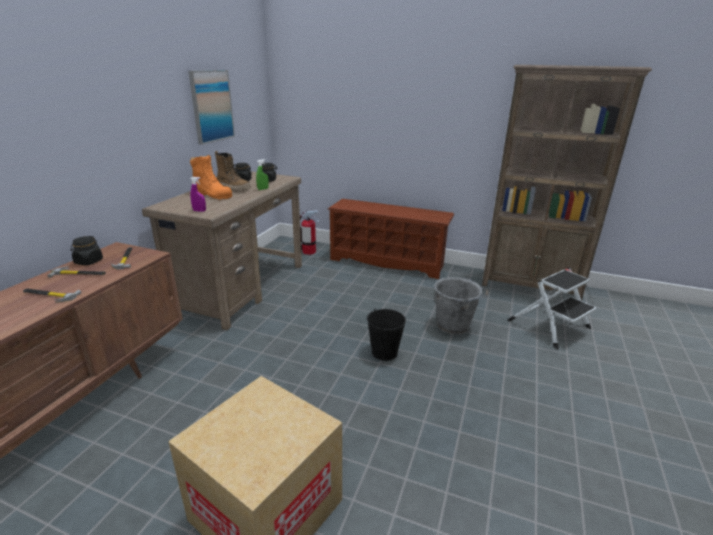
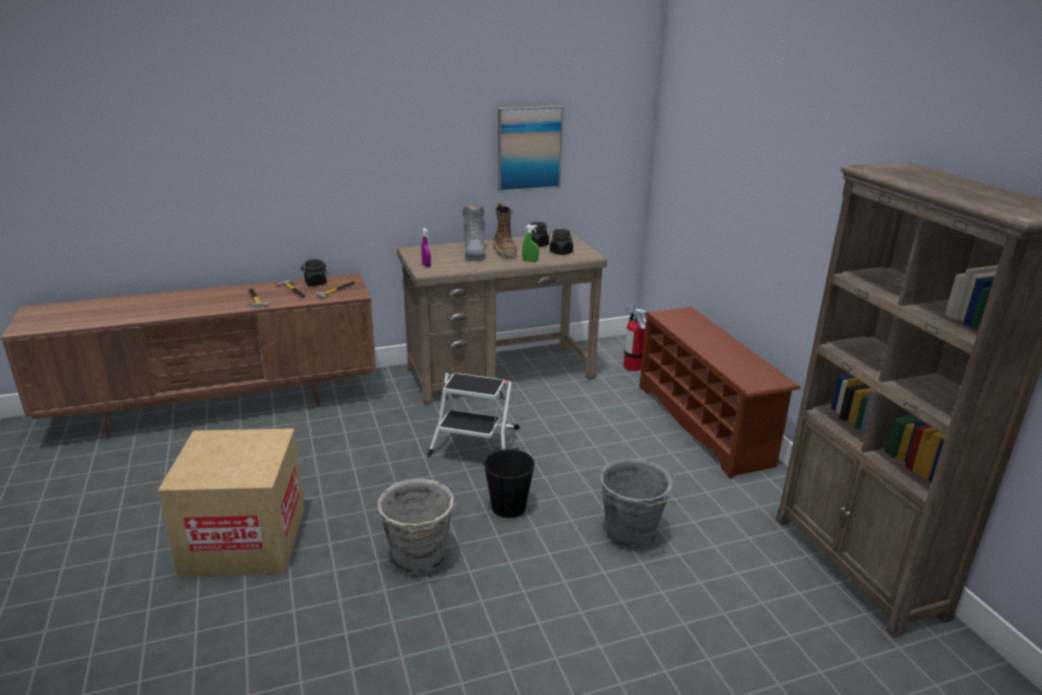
camera: 50 degrees right, 0 degrees up
(212, 195) = (474, 252): orange boot -> grey boot
(398, 415) = (419, 559): none -> grey bucket
(549, 325) = (762, 620): step ladder -> step ladder (476, 443)

